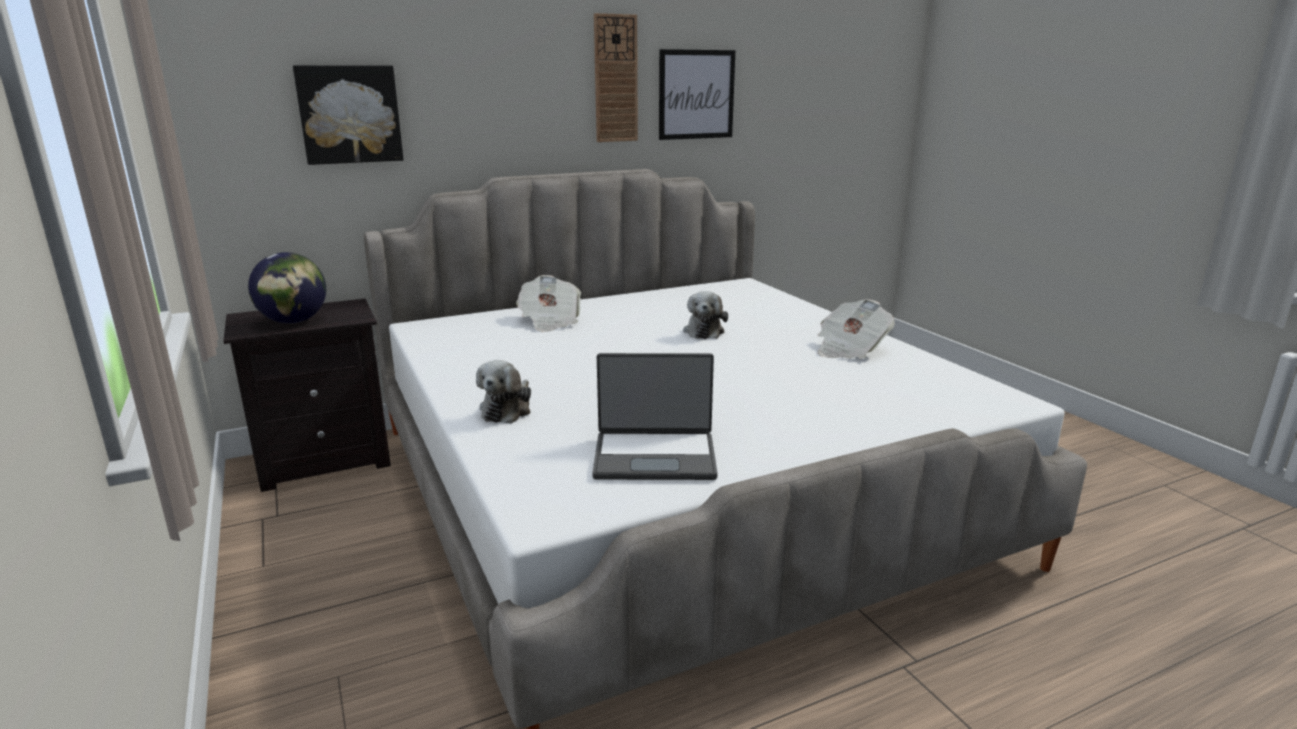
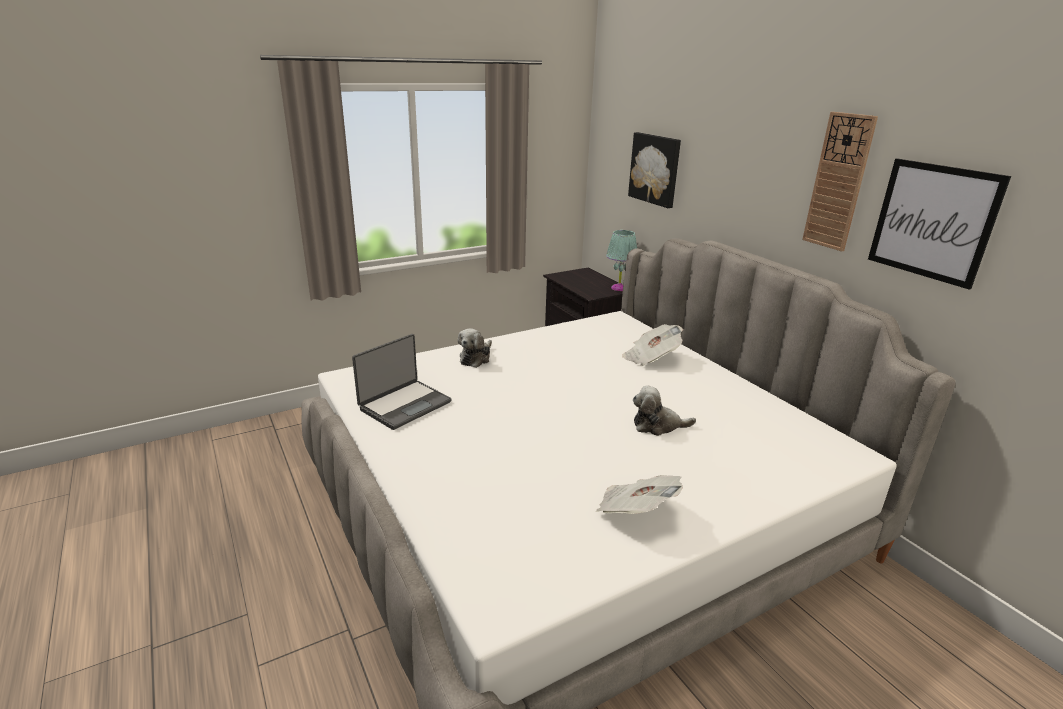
camera: 85 degrees right, 5 degrees up
(293, 321) = (579, 282): globe -> none
(345, 304) = (618, 288): none -> turquoise table lamp
(507, 409) = (476, 358): plush toy -> plush toy turned 75 degrees counterclockwise
(655, 456) = (404, 405): laptop -> laptop turned 135 degrees counterclockwise

